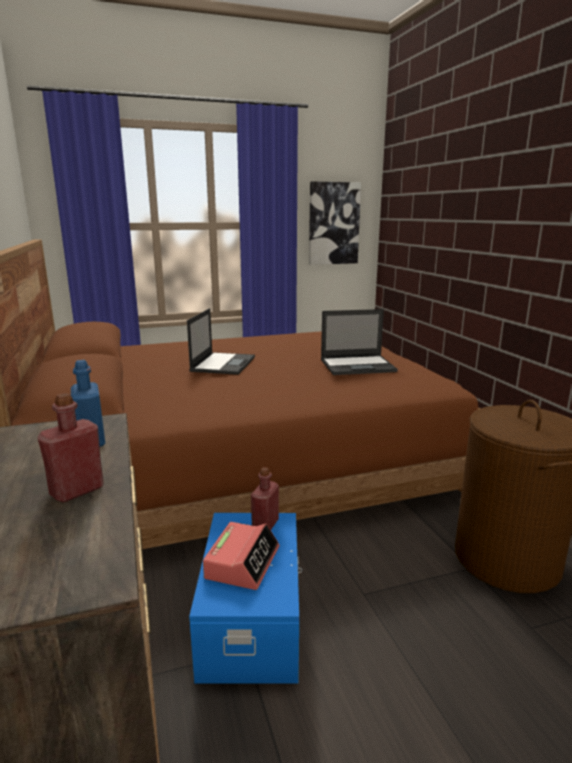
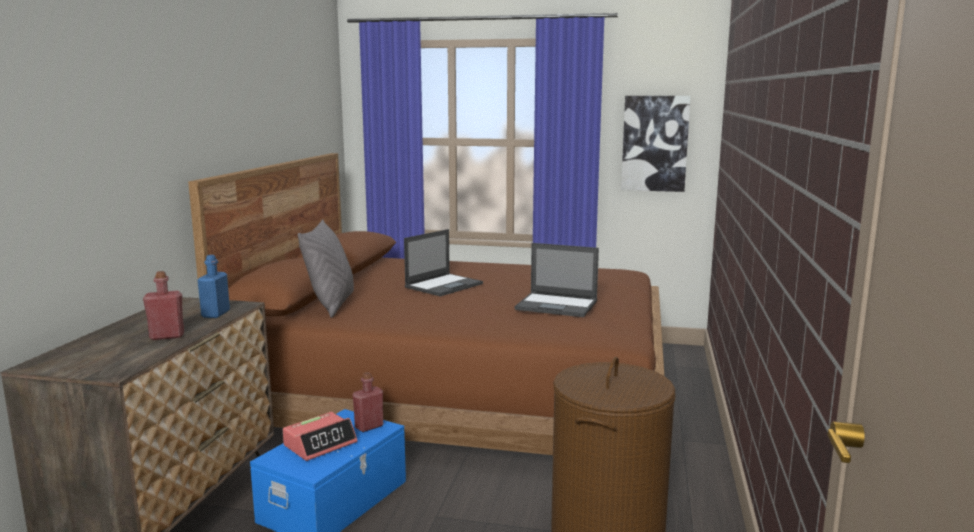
camera: 30 degrees right, 5 degrees down
(139, 402) = (331, 305): none -> grey pillow

